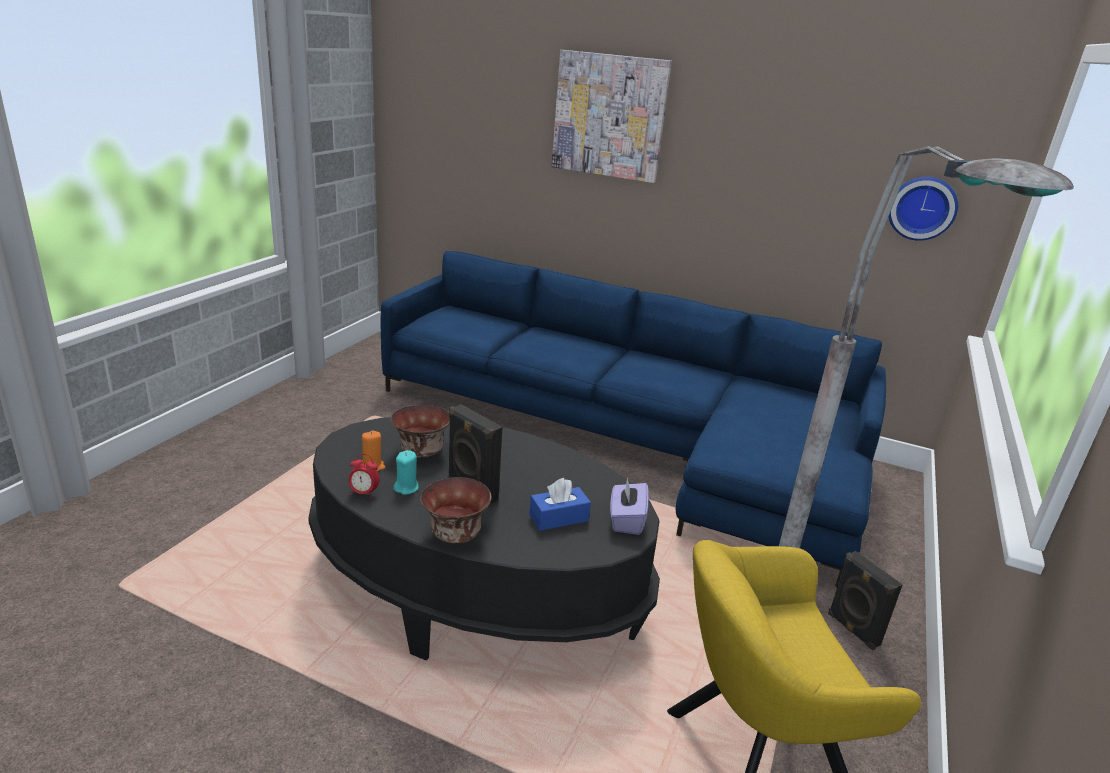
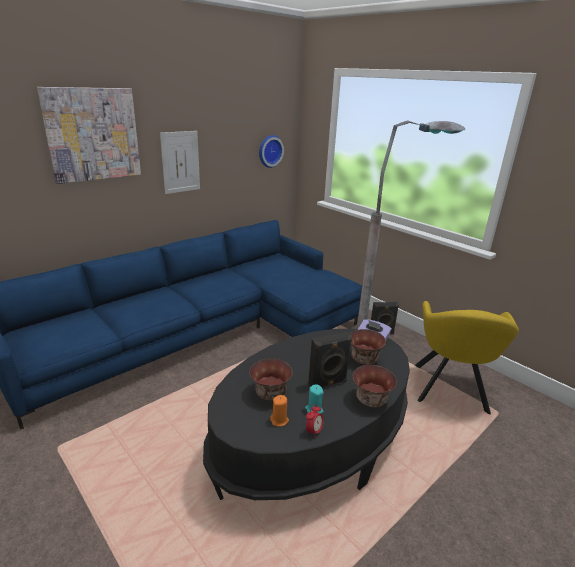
camera: 65 degrees left, 0 degrees up
(558, 518) = (364, 360): blue tissue box -> bowl
(724, 182) = (180, 162): none -> picture

